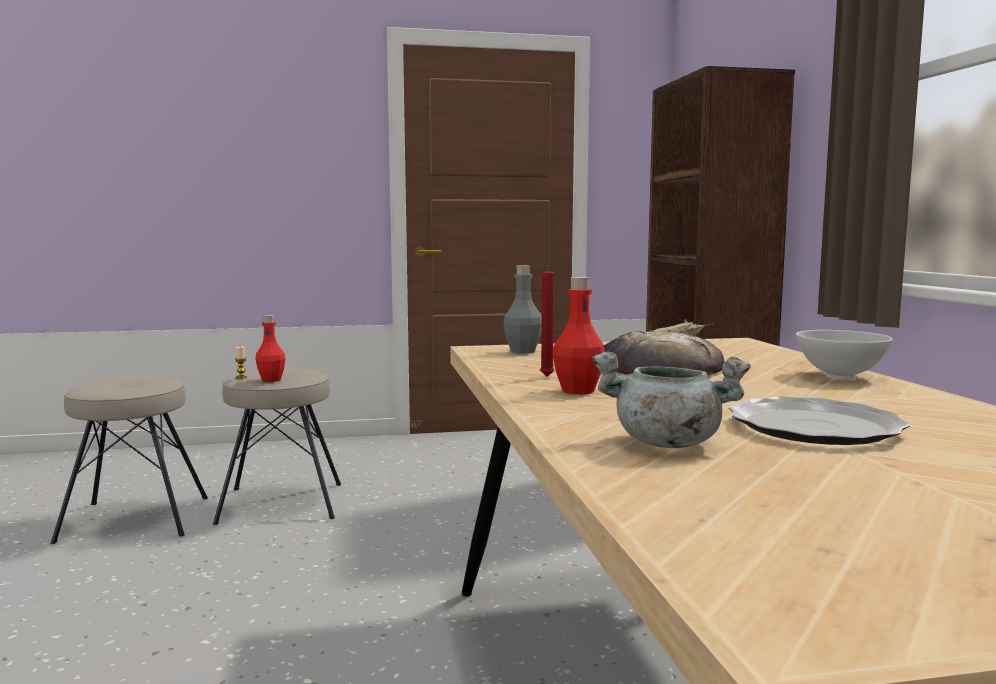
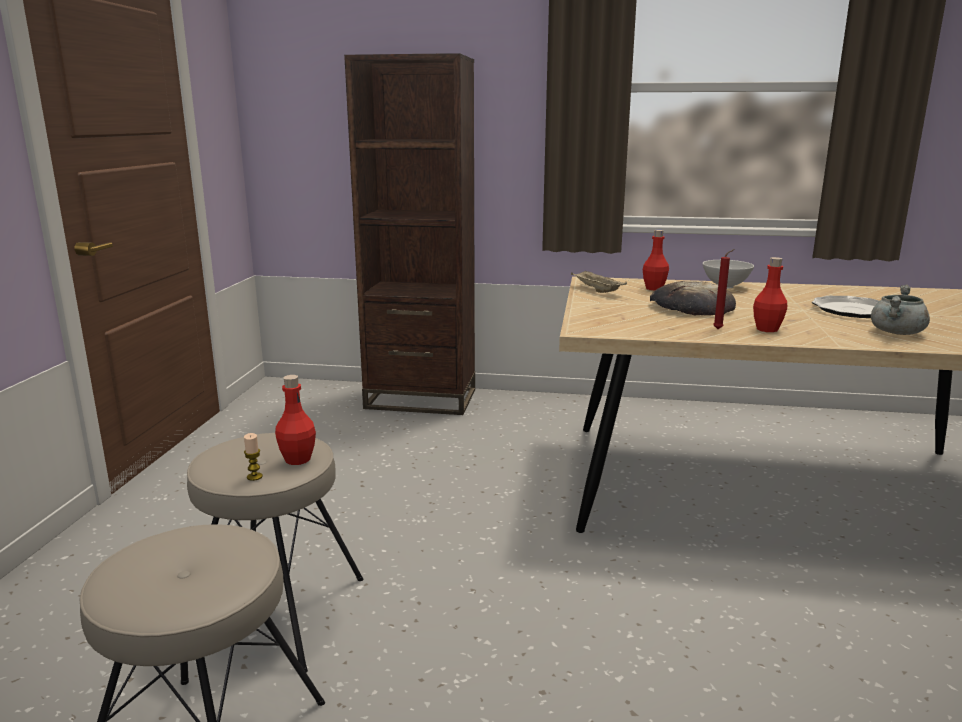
camera: 70 degrees left, 10 degrees up
(523, 351) = (607, 322): grey bottle -> none
(744, 356) = (654, 288): none -> red bottle

